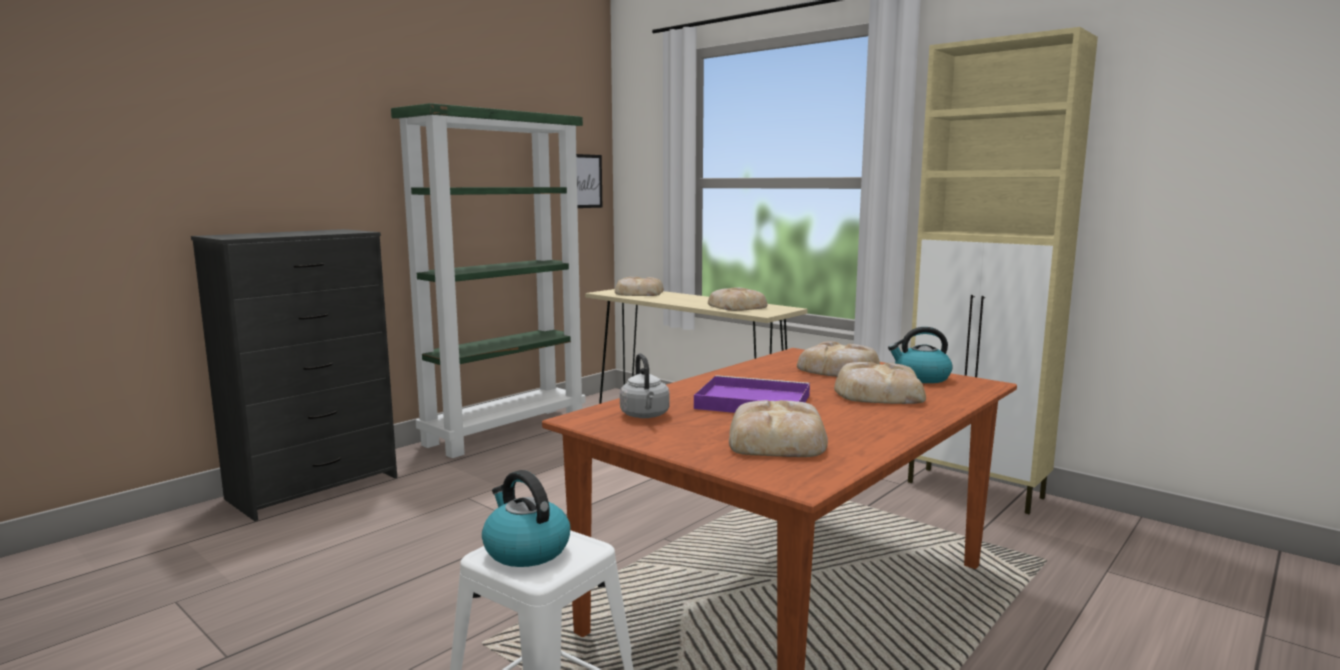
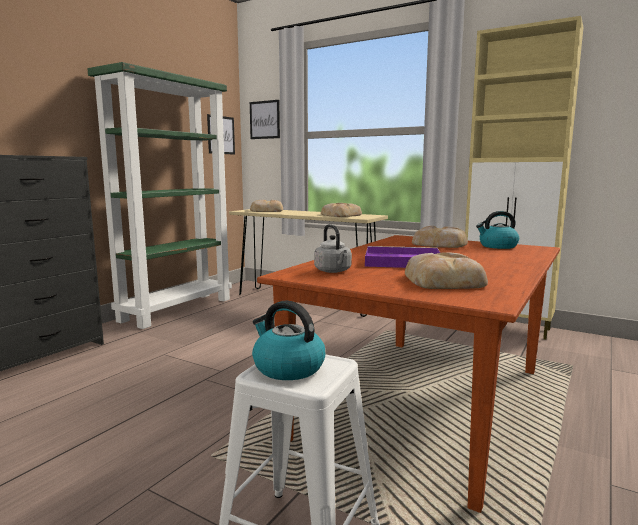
camera: 10 degrees left, 0 degrees up
(644, 158) = (265, 120): none -> picture
(877, 393) = (479, 254): bread -> none

